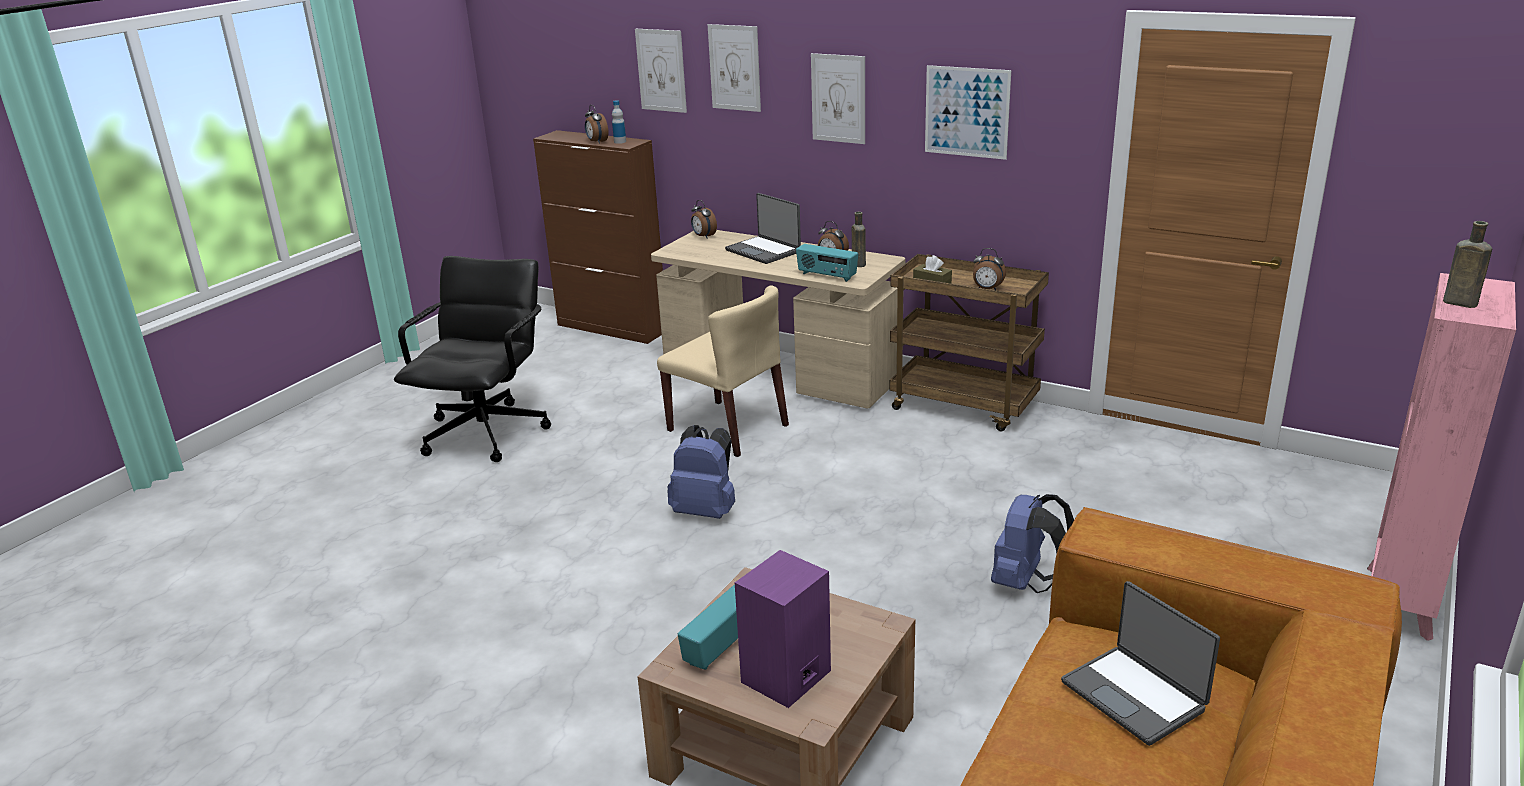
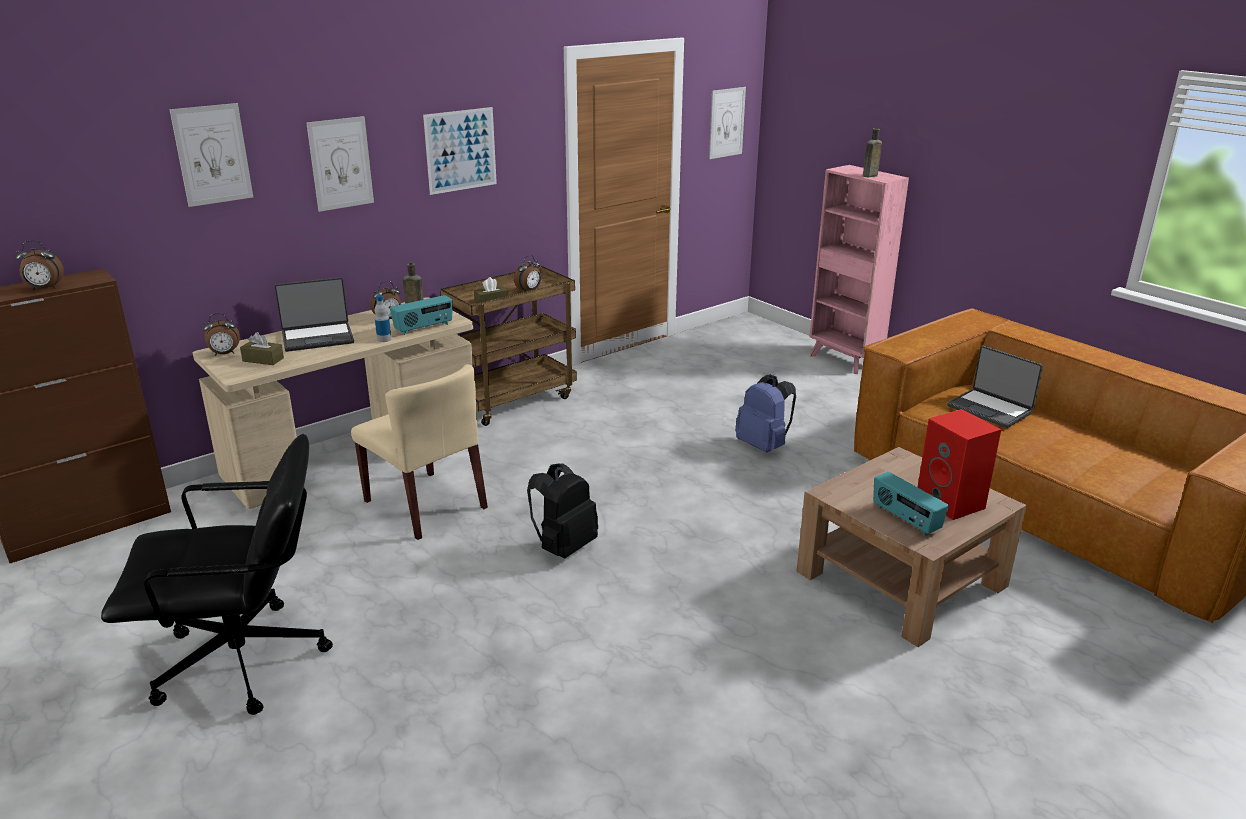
camera: 70 degrees left, 0 degrees up
(487, 433) = (243, 662): black office chair -> black office chair turned 135 degrees clockwise
(620, 142) = (74, 280): bottle -> bottle (384, 339)
(661, 70) = (103, 177): picture -> picture (726, 122)
(704, 249) = (263, 359): none -> brown tissue box
(706, 511) = (564, 547): blue backpack -> black backpack
(728, 428) = (426, 505): beige chair -> beige chair turned 75 degrees clockwise
(786, 678) = (952, 503): purple speaker -> red speaker
(1135, 695) = (990, 409): laptop -> laptop turned 60 degrees clockwise

